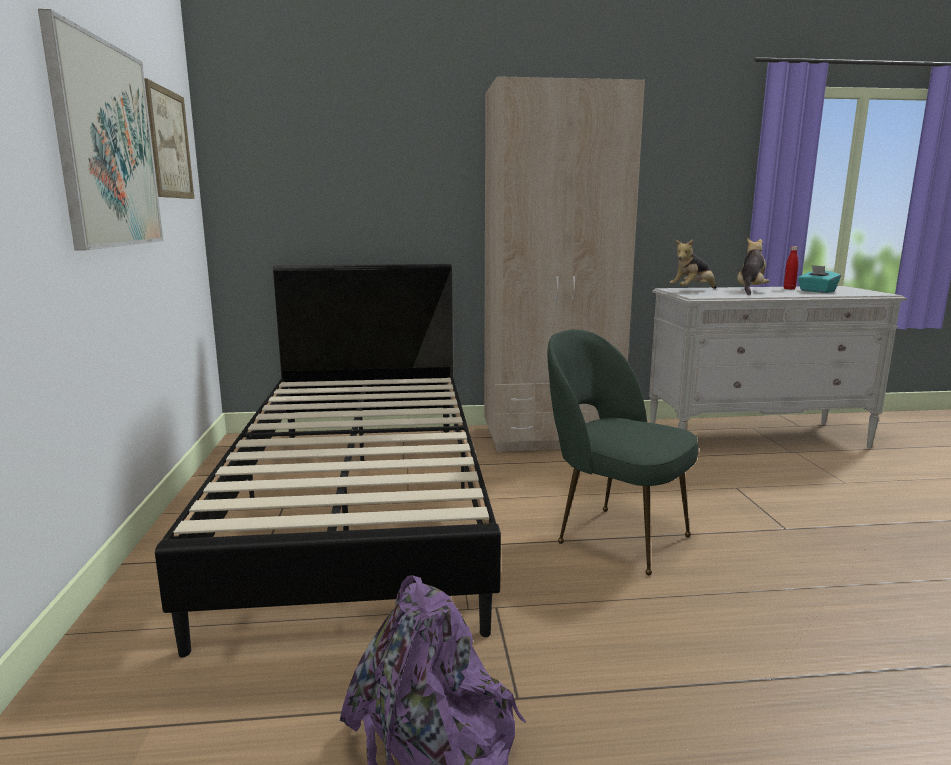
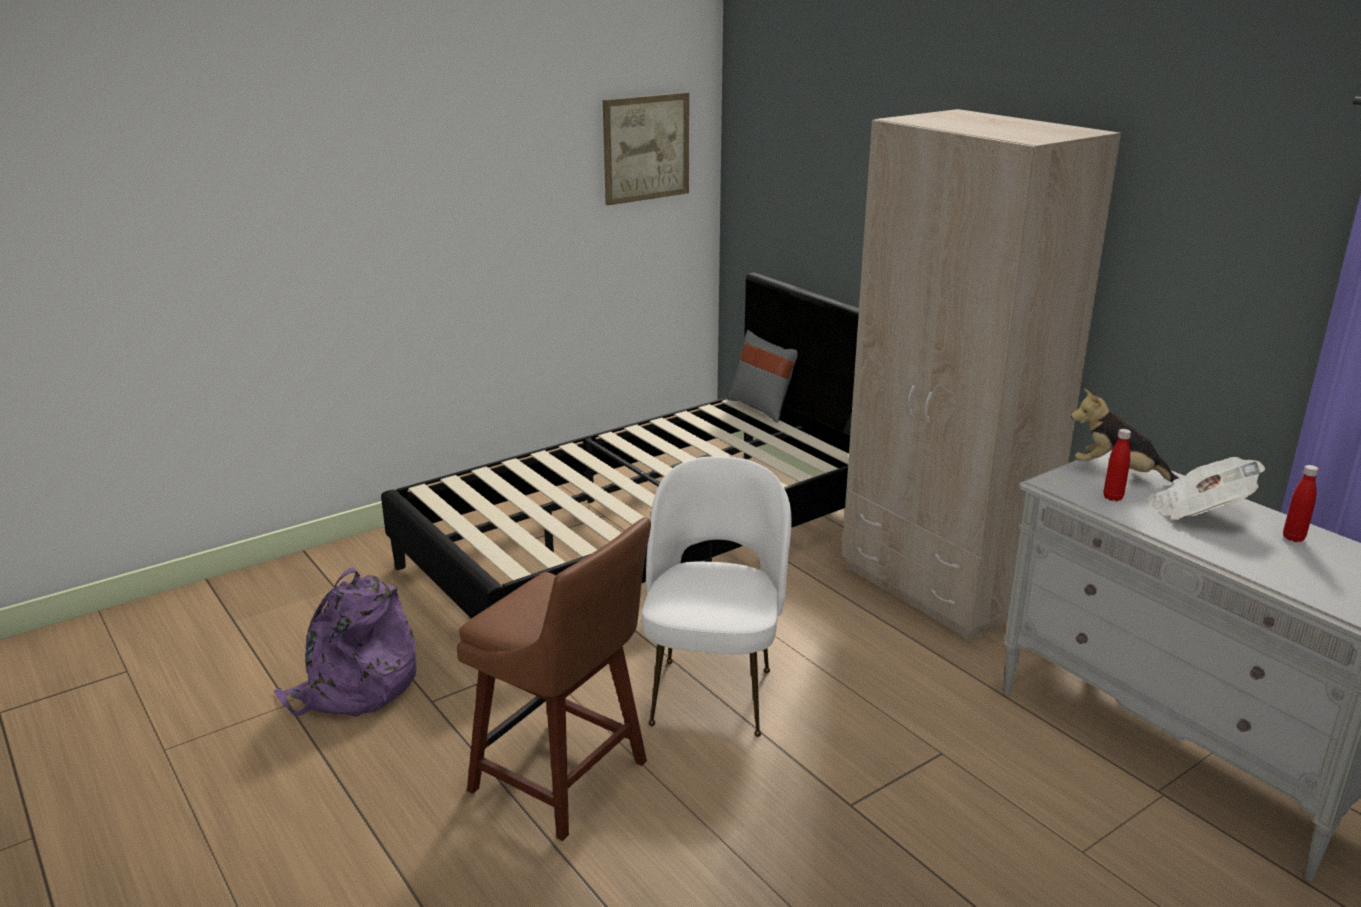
camera: 60 degrees right, 10 degrees up
(106, 146) = (521, 179): picture -> none
(319, 379) = (762, 408): none -> grey pillow
(614, 536) = (714, 690): green chair -> white chair
(713, 641) = (565, 779): none -> brown chair
(725, 294) = (1112, 497): none -> red bottle
(750, 291) = (1198, 511): plush toy -> newspaper
(816, 291) = (1295, 562): turquoise tissue box -> none

